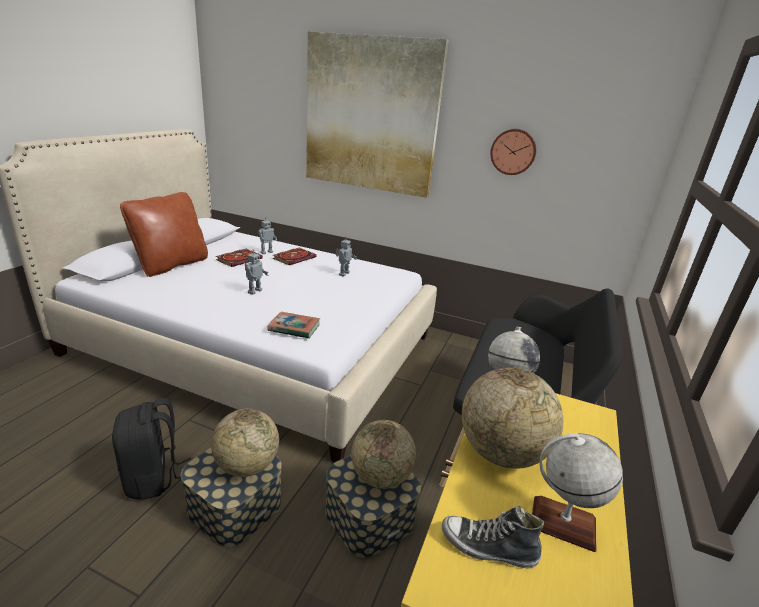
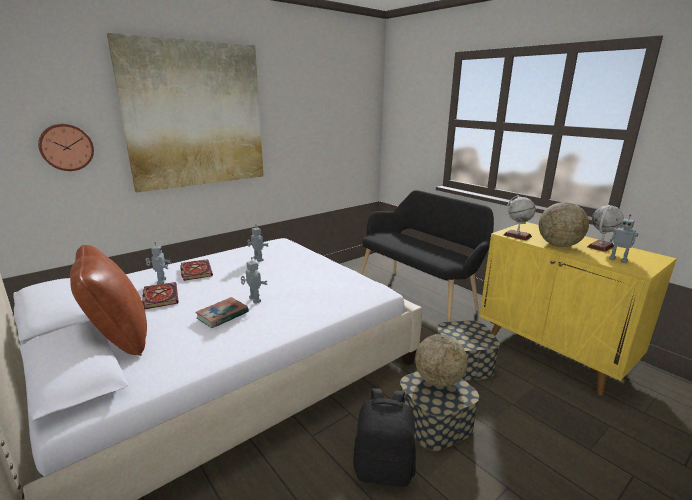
camera: 60 degrees left, 5 degrees down
(294, 328) = (344, 293): book -> book (222, 315)
(381, 477) = (466, 331): globe -> none
(488, 547) = (618, 260): shoe -> toy robot
(513, 151) = (311, 126): wall clock -> wall clock (66, 147)

